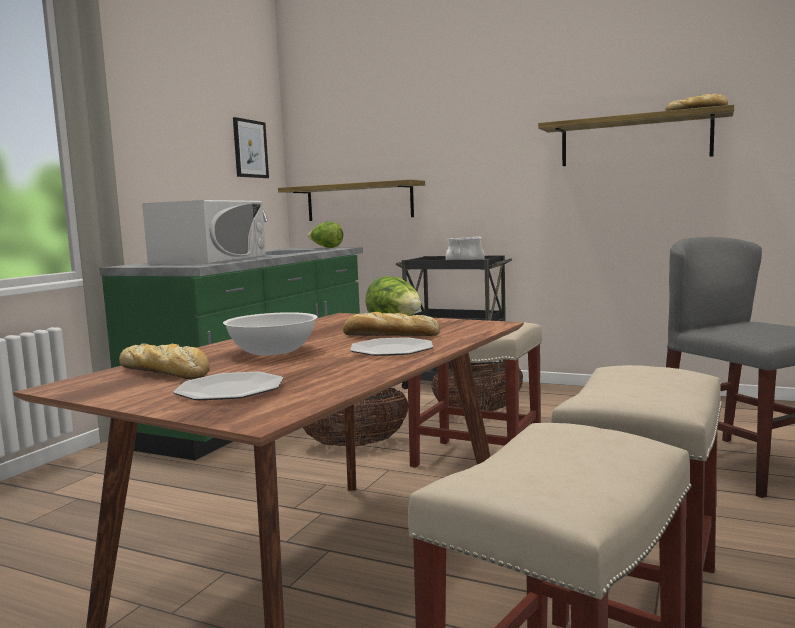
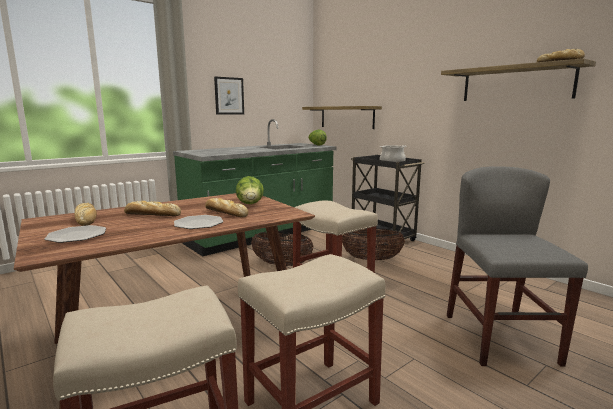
camera: 25 degrees right, 5 degrees up
(210, 260) = (229, 150): white microwave -> none
(250, 149) = (286, 84): picture -> picture (229, 96)
(272, 352) = (151, 215): white bowl -> bread

